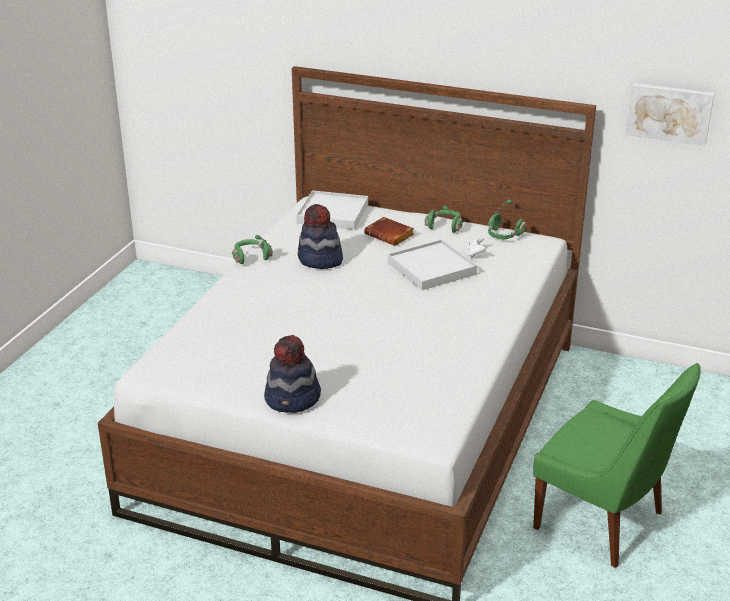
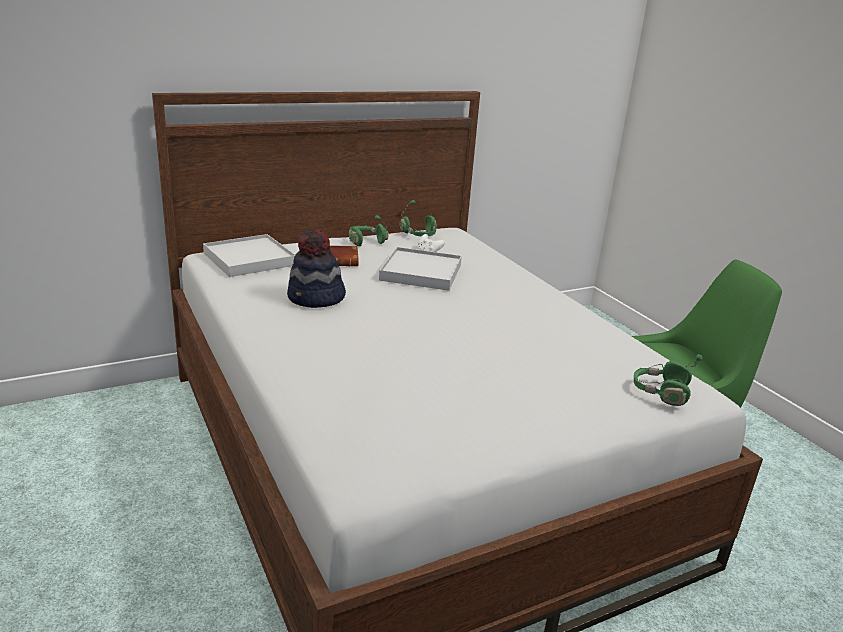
camera: 50 degrees left, 5 degrees down
(250, 257) = (240, 320): green headphones -> green headphones (660, 393)
(293, 399) = (552, 427): hat -> none
(669, 113) = (527, 90): picture -> none

